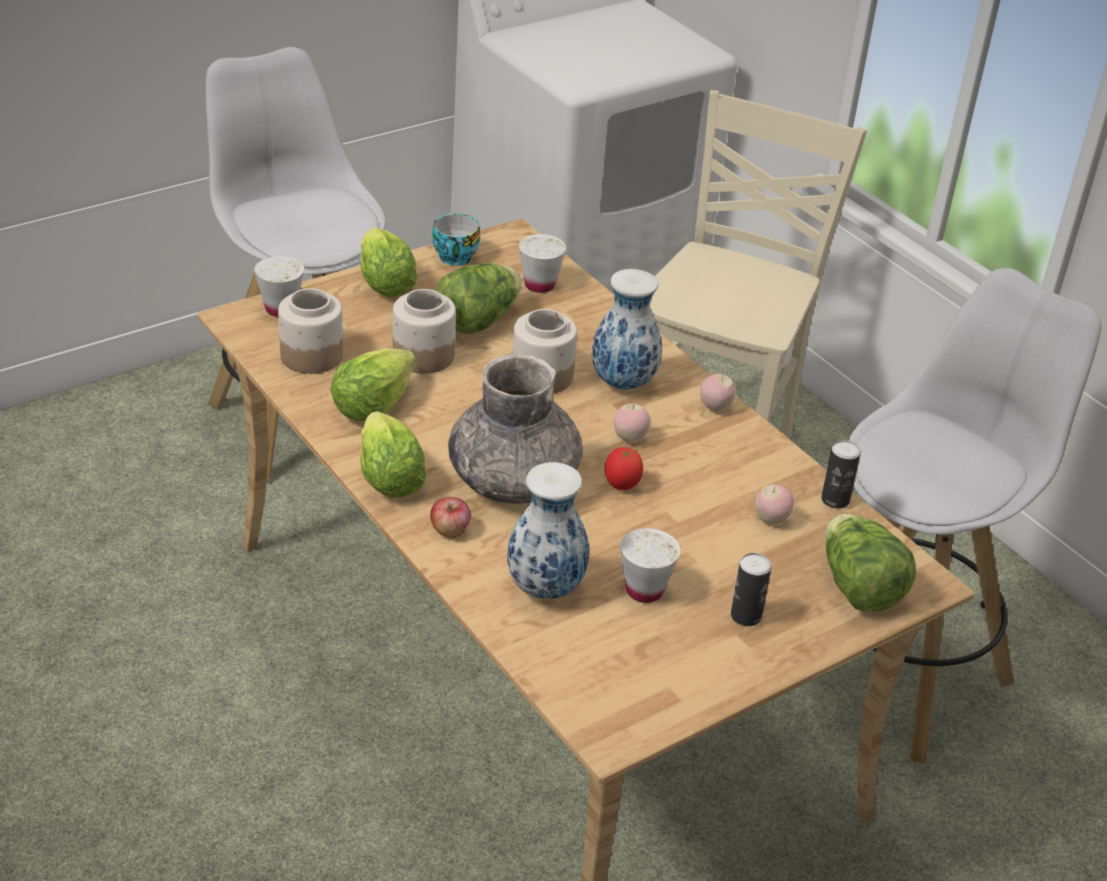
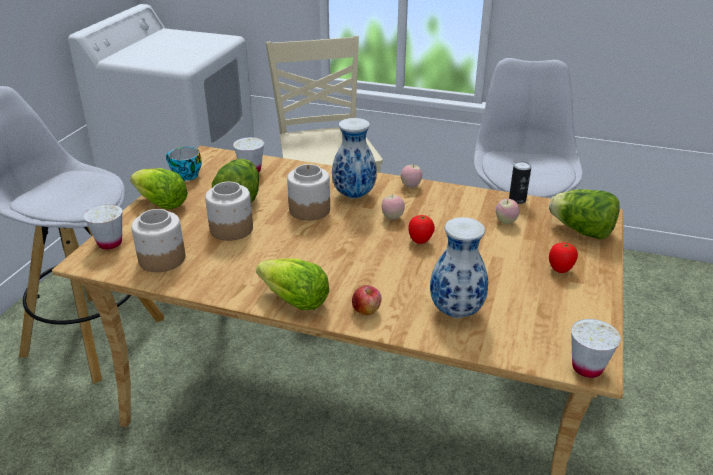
camera: 35 degrees left, 5 degrees down
(372, 406) = (234, 268): lettuce -> none
(513, 480) = (364, 266): grey vase -> none
(644, 590) = (501, 284): white cup -> white cup (587, 368)
(746, 616) = (560, 270): can -> tomato

